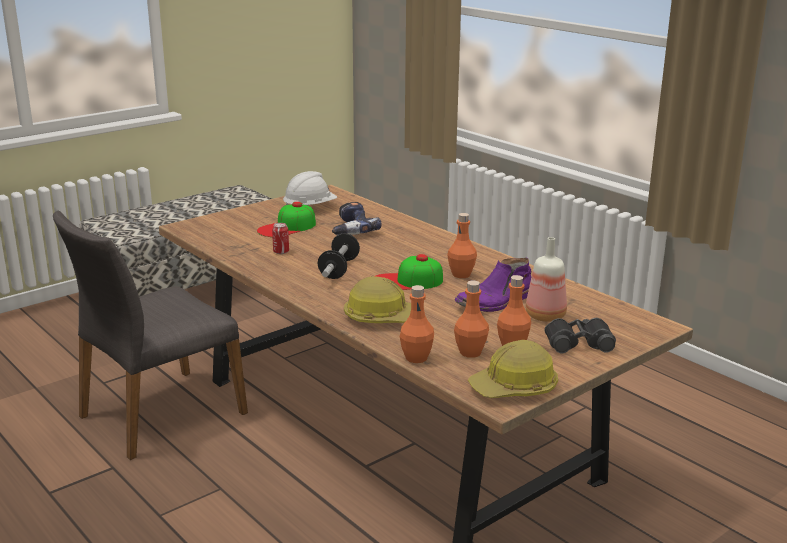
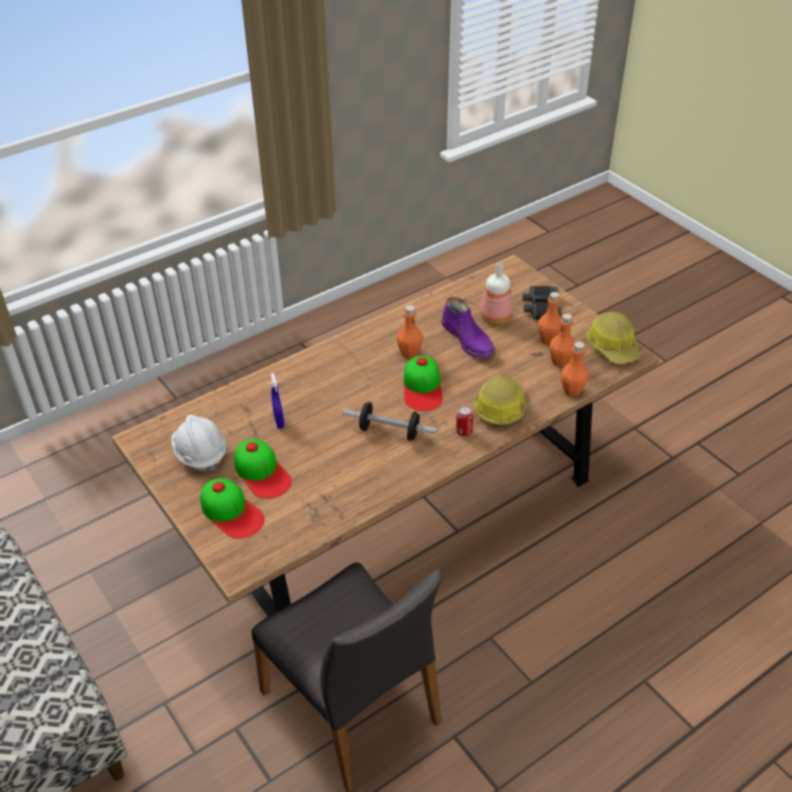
camera: 85 degrees left, 20 degrees up
(244, 221) = (231, 512): none -> cap
(281, 252) = (337, 476): can -> can (464, 431)
(350, 229) = (279, 422): power drill -> blue spray bottle

